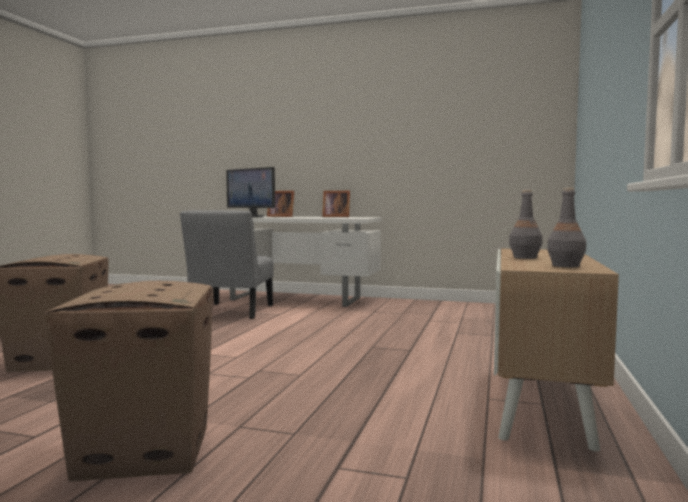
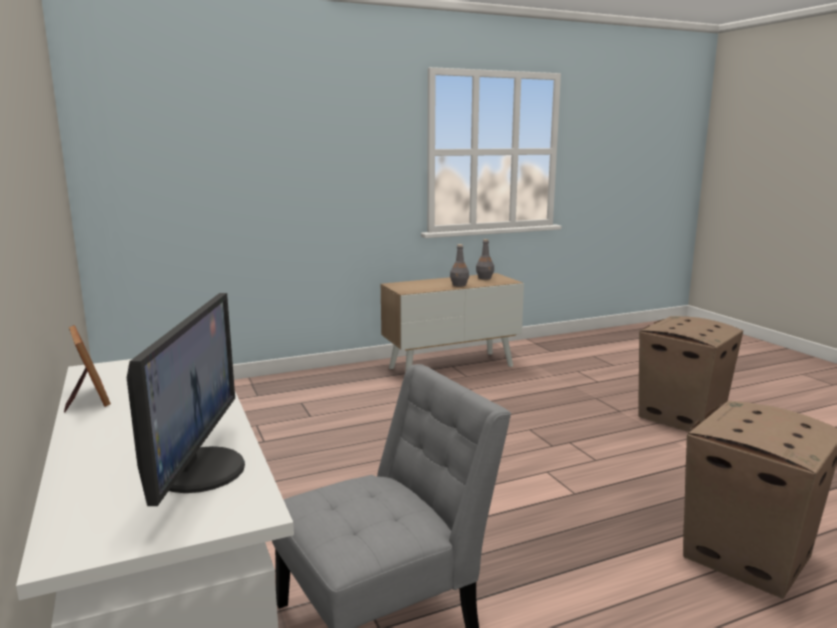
camera: 130 degrees left, 10 degrees up
(280, 216) = (105, 458): picture frame -> none

